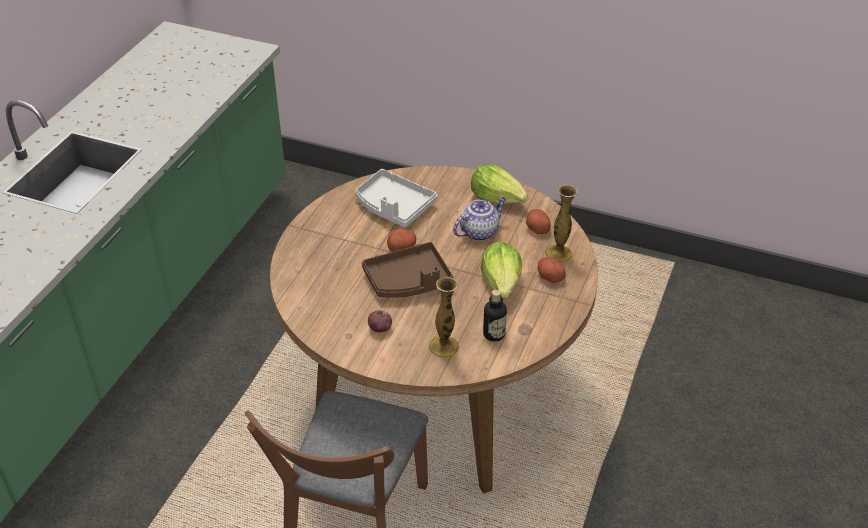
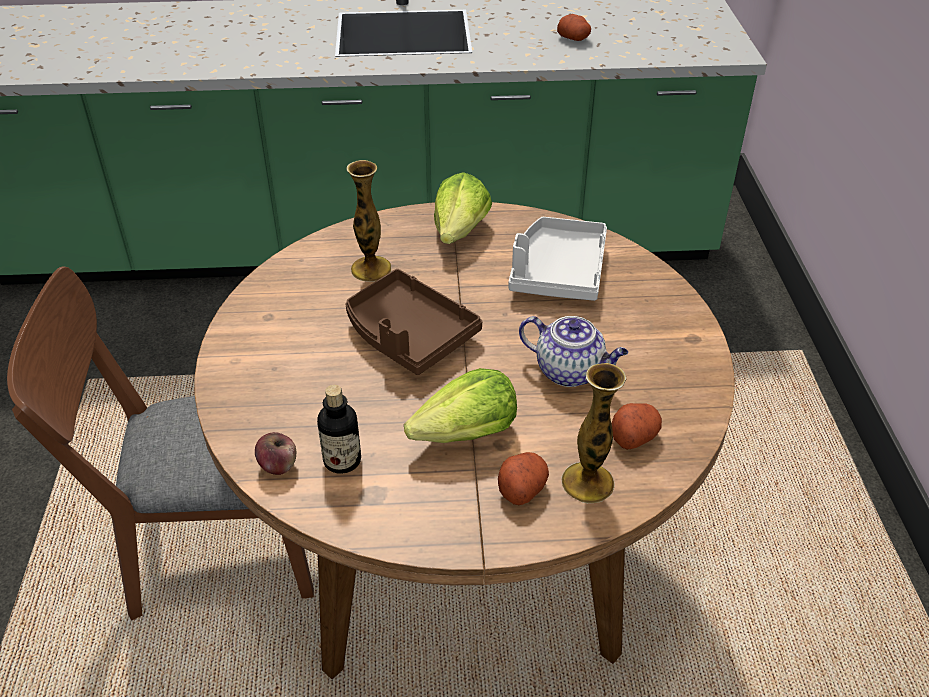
camera: 65 degrees right, 0 degrees up
(380, 328) = (296, 339): apple -> apple (278, 465)
(401, 247) = (477, 306): potato -> potato (574, 38)
(443, 347) = (288, 413): vase -> vase (371, 269)
(497, 198) = (668, 367): lettuce -> lettuce (460, 231)

